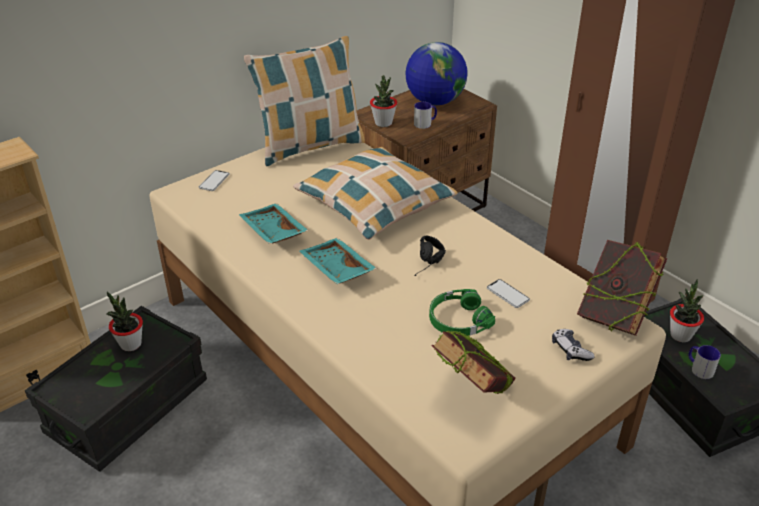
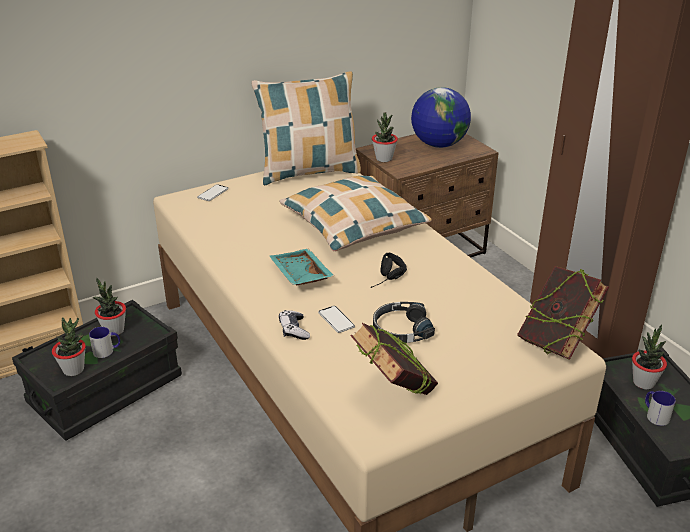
camera: 10 degrees right, 5 degrees down
(98, 395) = (74, 369): none -> potted plant
(272, 232) = (251, 239): turquoise tray -> none
(425, 123) = (424, 162): mug -> mug (107, 351)
(458, 320) = (401, 330): green headphones -> black headphones
(507, 294) = (456, 313): phone -> phone (336, 320)
(570, 350) = (503, 367): game controller -> game controller (294, 330)

